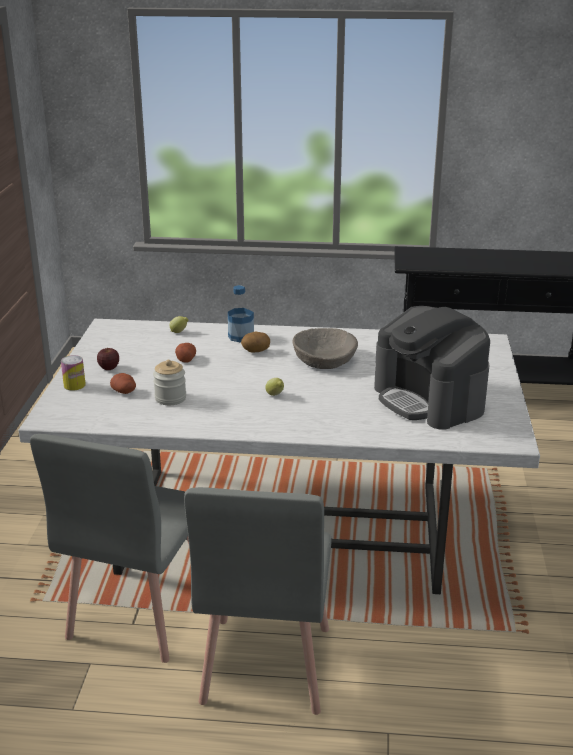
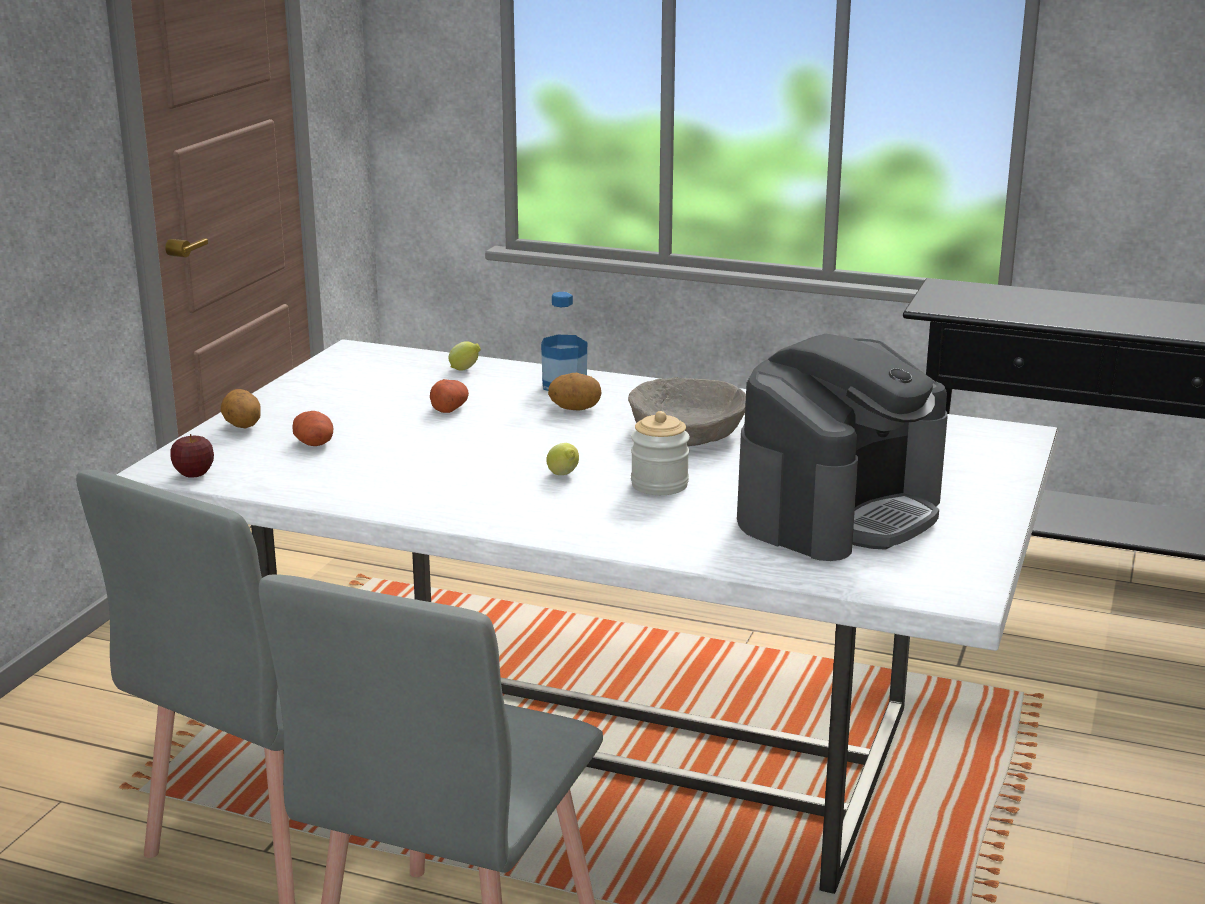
camera: 15 degrees right, 5 degrees down
(74, 385) = (242, 426): can -> potato
(108, 368) = (314, 409): apple -> apple (194, 474)
(170, 398) = (383, 461): jar -> jar (659, 485)
(429, 399) = (839, 512): coffee machine -> coffee machine turned 120 degrees counterclockwise

